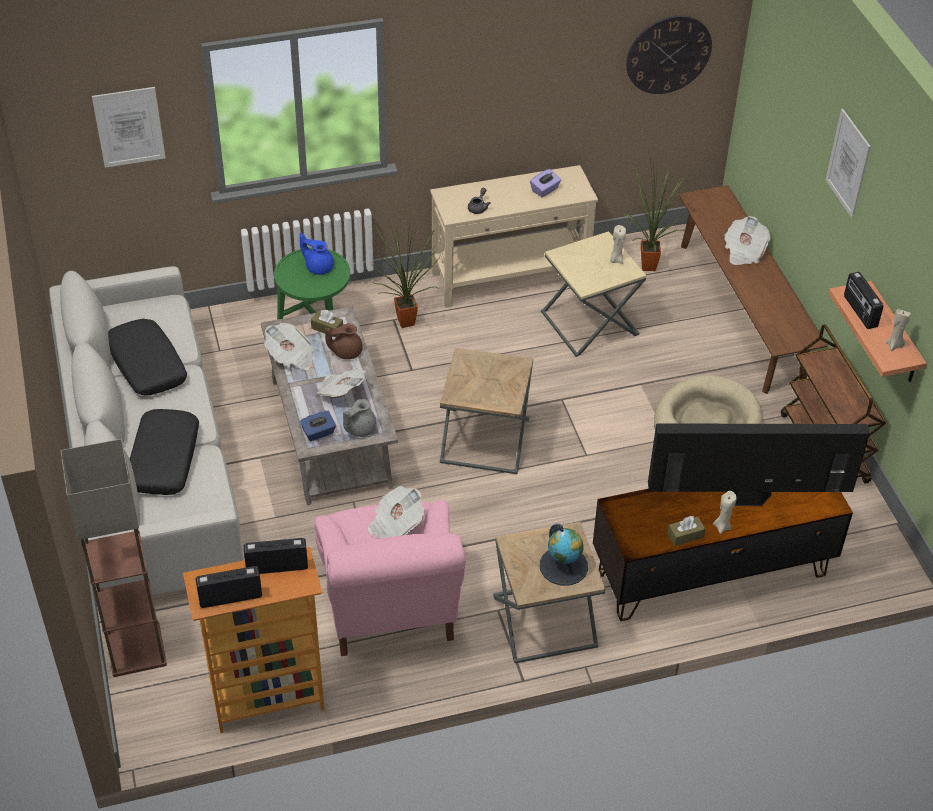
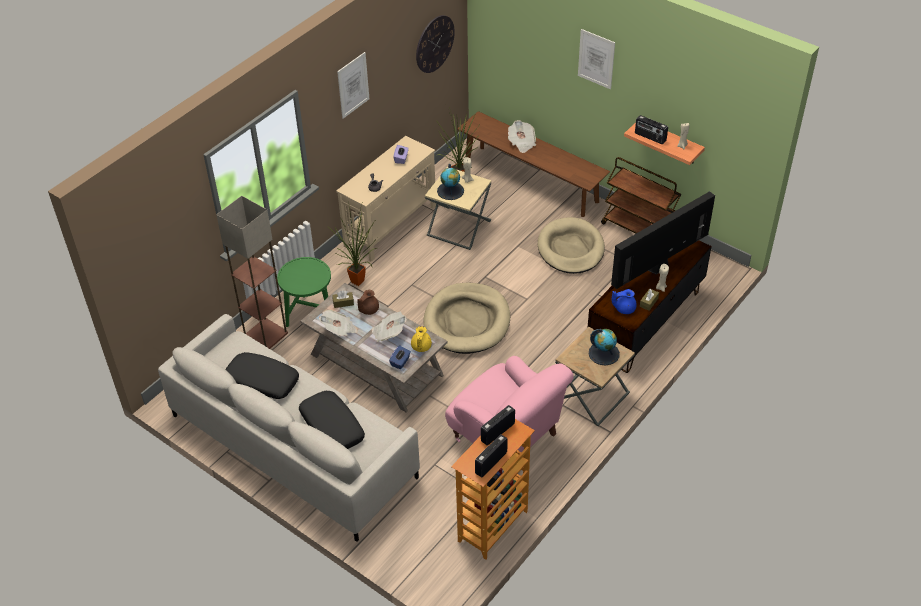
camera: 35 degrees left, 0 degrees up
(129, 127) = (171, 233): picture -> picture (353, 85)
(135, 649) = (391, 548): floor lamp -> floor lamp (265, 335)
(318, 267) = (304, 270): blue teapot -> blue teapot (624, 308)
(359, 429) = (421, 347): grey teapot -> yellow teapot
(395, 524) = (496, 384): newspaper -> none
(485, 440) = (467, 321): brown side table -> beige dog bed
(581, 262) = (450, 191): none -> globe

